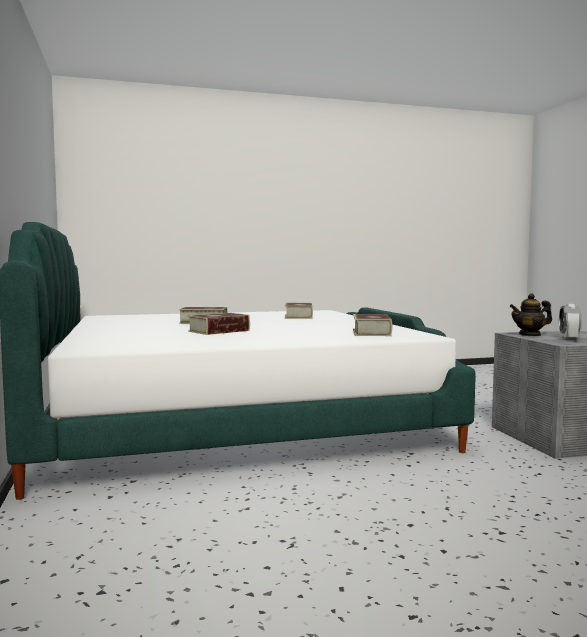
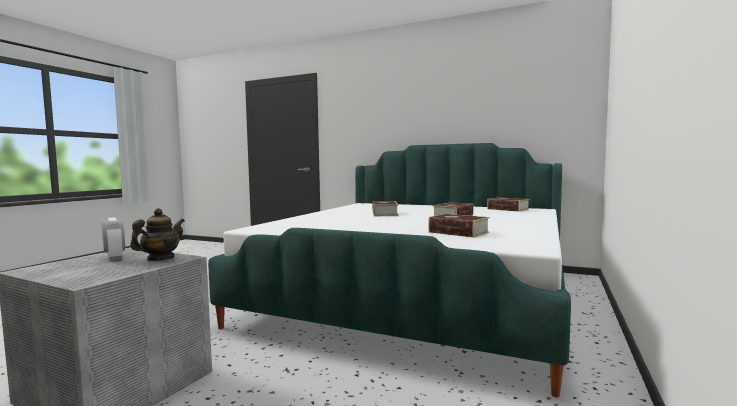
camera: 130 degrees right, 0 degrees up
(371, 332) = (297, 226): book -> book (508, 209)

